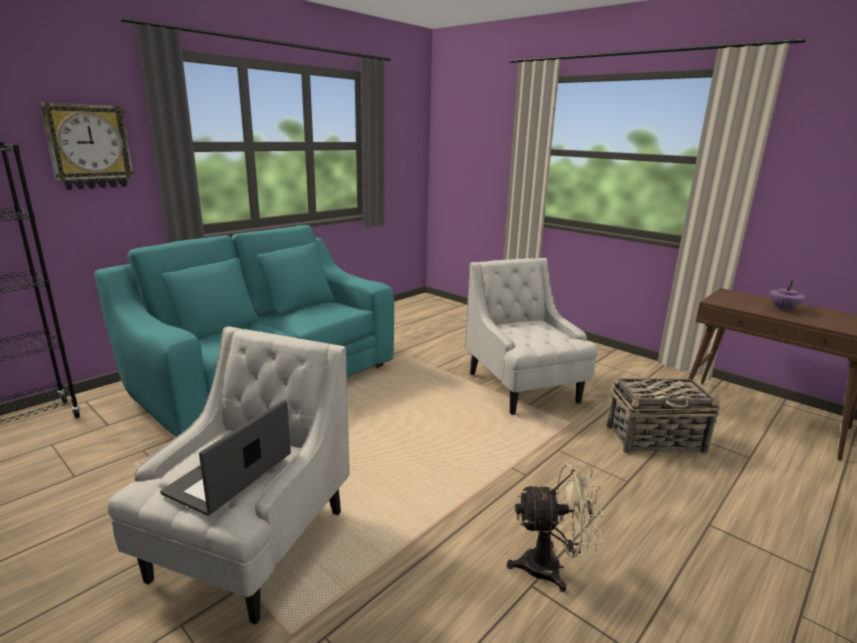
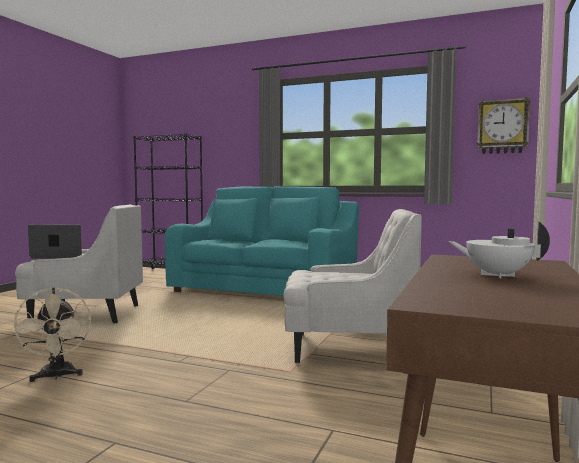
camera: 70 degrees right, 15 degrees down
(89, 147) = (236, 138): wall clock -> wall clock (502, 127)
(523, 388) = (347, 349): white armchair -> white armchair turned 45 degrees clockwise
(656, 439) = (294, 416): basket -> none
(782, 309) = (497, 275): purple teapot -> white teapot

